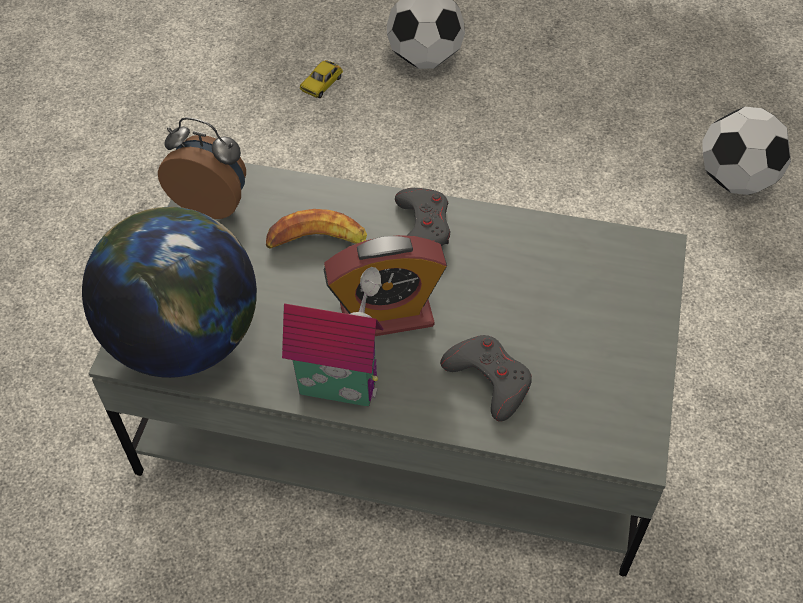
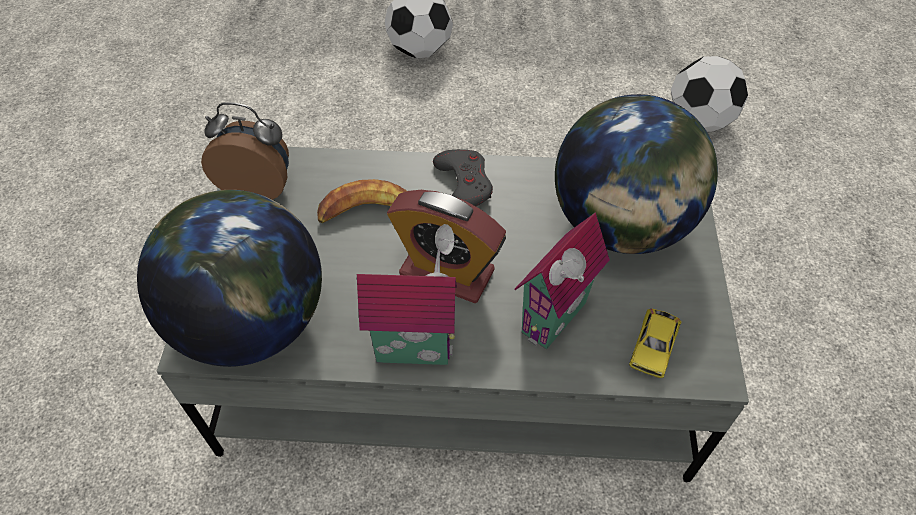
camera: 10 degrees left, 0 degrees up
(321, 84) = (334, 80): toy car -> toy car (652, 348)
(386, 315) = (447, 272): alarm clock -> alarm clock turned 45 degrees clockwise
(489, 379) = (557, 321): grey game controller -> toy house
(578, 290) = (620, 225): none -> globe

